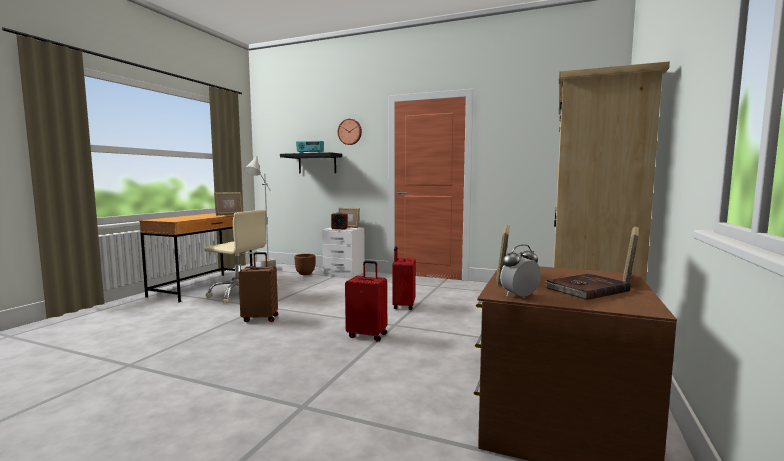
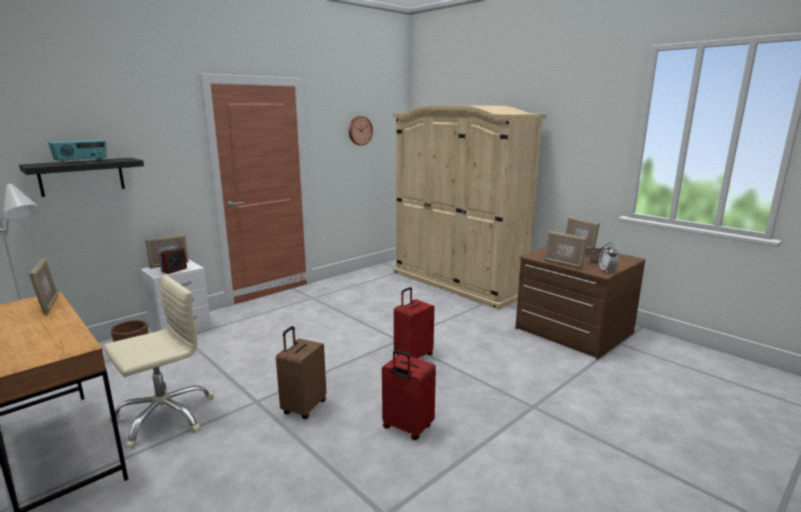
camera: 65 degrees left, 10 degrees up
(350, 132) = (142, 123): wall clock -> wall clock (359, 130)
(403, 306) = (352, 325): red suitcase -> red suitcase (407, 428)

